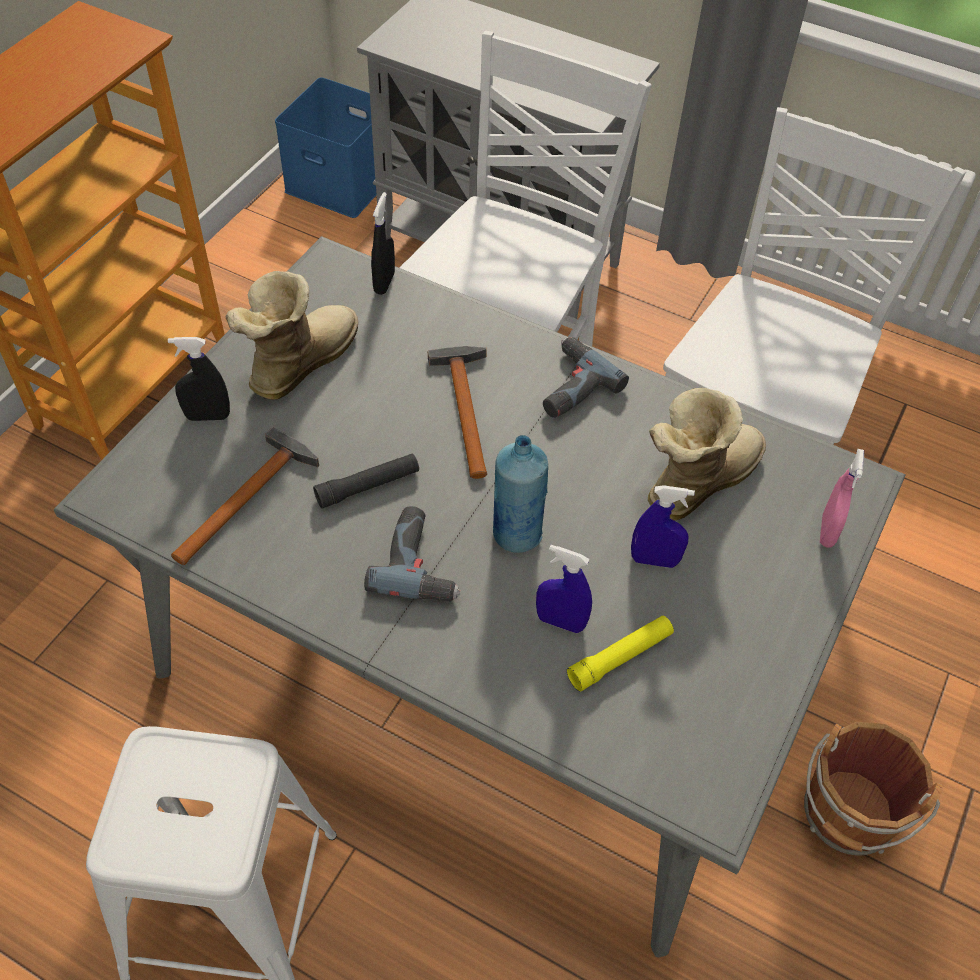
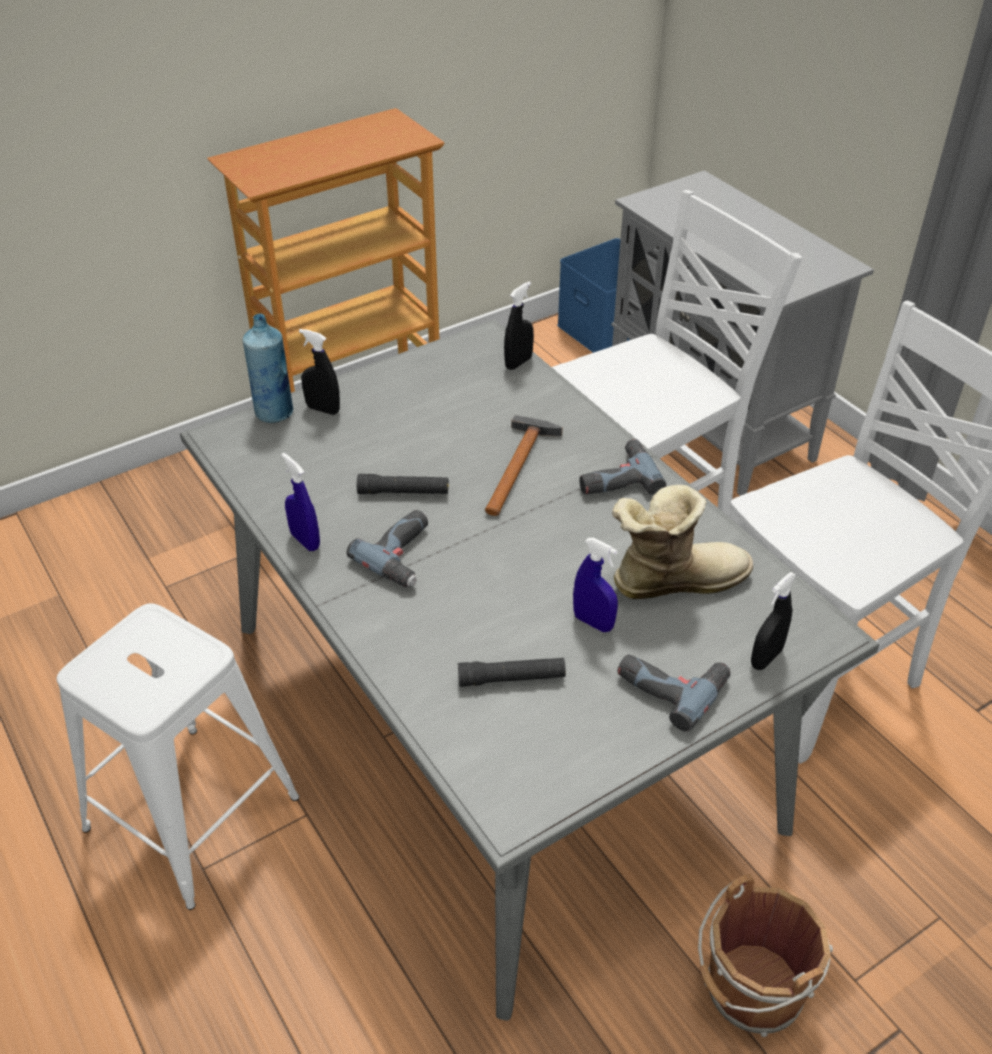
camera: 30 degrees right, 10 degrees down
(248, 497) = (312, 469): hammer -> none
(298, 362) = (413, 395): boot -> none
(516, 534) = (493, 563): blue bottle -> blue bottle (274, 413)
(560, 622) = (482, 635): blue spray bottle -> blue spray bottle (305, 541)
(620, 657) = (512, 678): yellow flashlight -> black flashlight
(766, 596) = (671, 684): none -> power drill
(827, 531) = (766, 658): pink spray bottle -> black spray bottle

